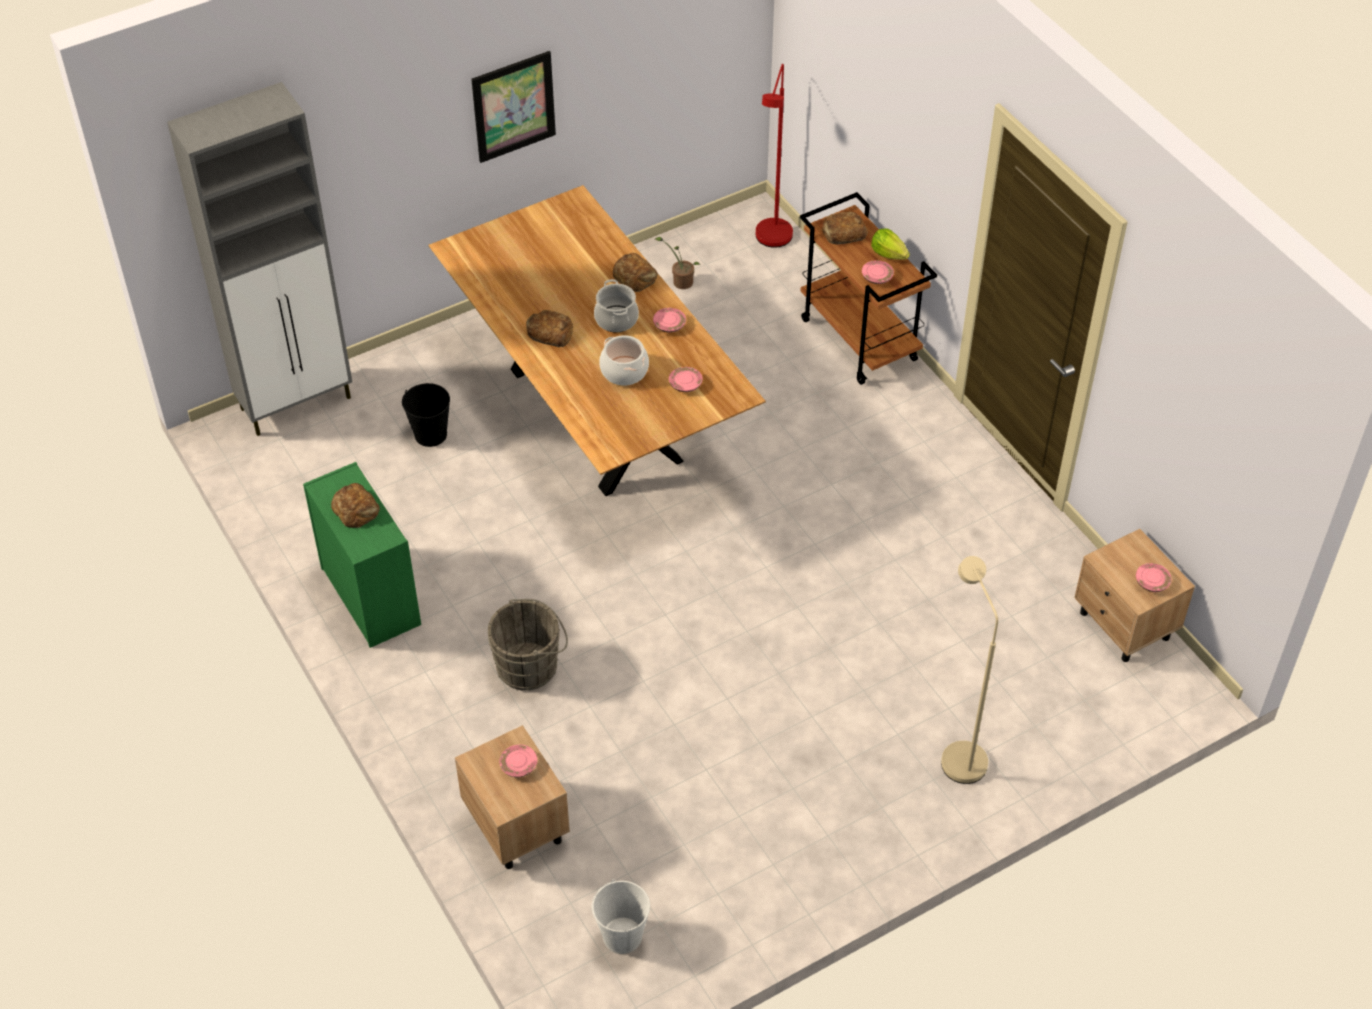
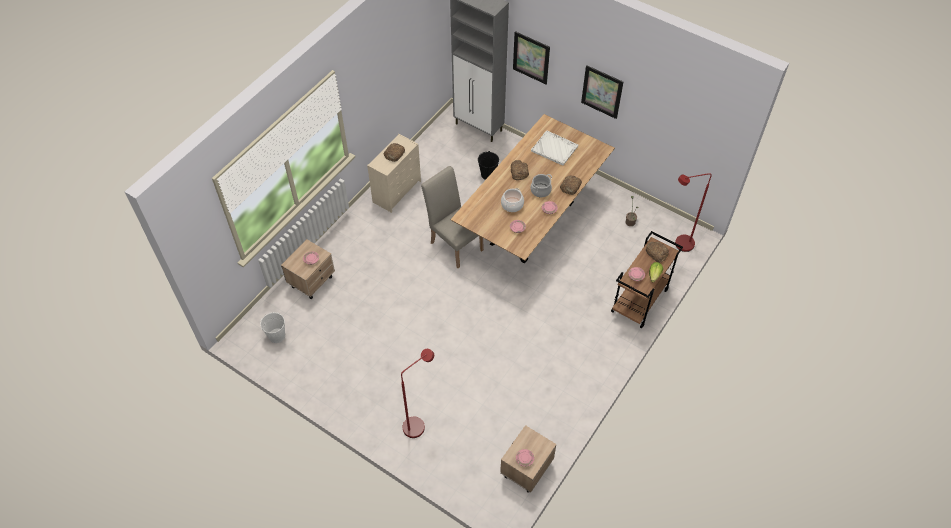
camera: 65 degrees right, 5 degrees up
(354, 161) = (531, 57): none -> picture
(369, 595) = (397, 191): green dresser -> beige dresser
(528, 263) = (554, 149): none -> white tray
(531, 665) = (389, 255): grey bucket -> none
(569, 549) = (454, 243): none -> beige chair
(959, 753) = (418, 424): beige floor lamp -> red floor lamp

